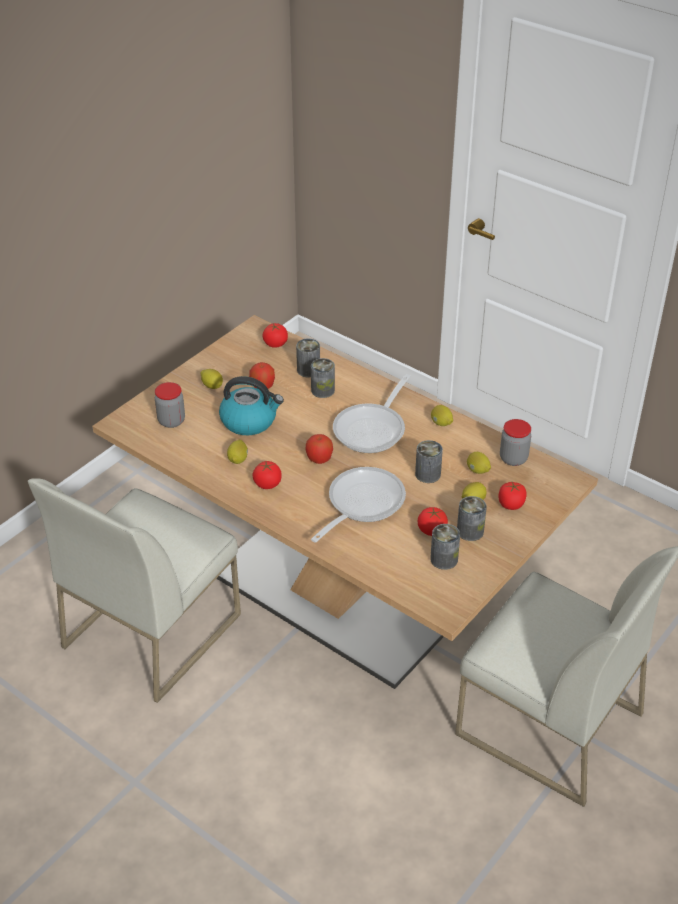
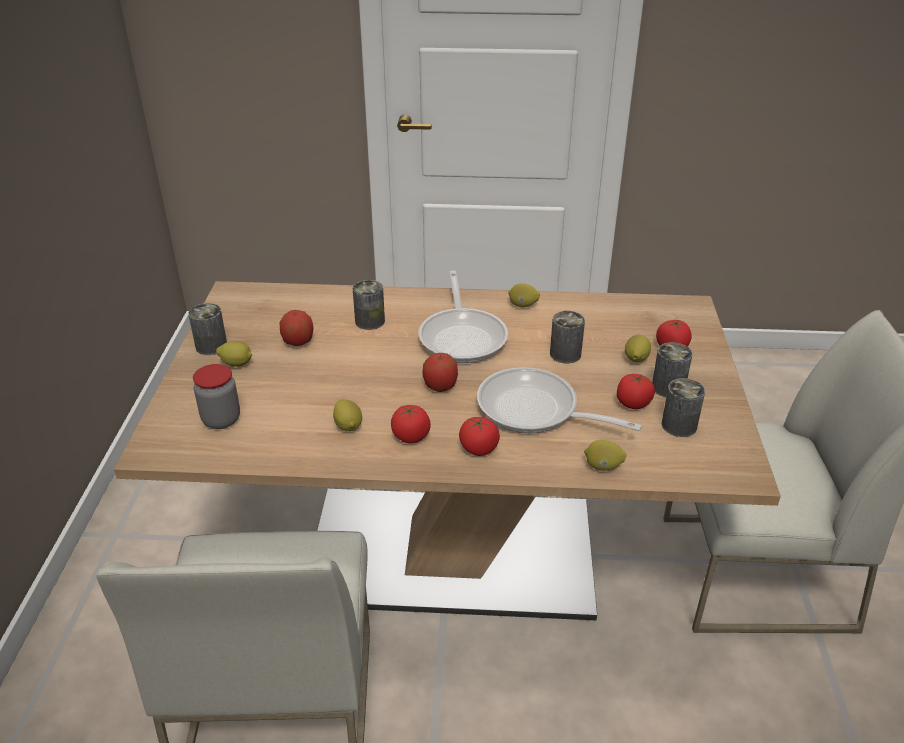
camera: 35 degrees left, 5 degrees down
(249, 421) = (319, 381): kettle -> none
(275, 343) = (269, 298): tomato -> tomato (479, 448)
(308, 370) = (333, 309): can -> can (211, 346)
(361, 504) = (535, 411): frying pan -> frying pan turned 60 degrees counterclockwise
(477, 471) = (606, 331): lemon -> lemon (603, 466)
(513, 459) = (623, 308): jar -> none

